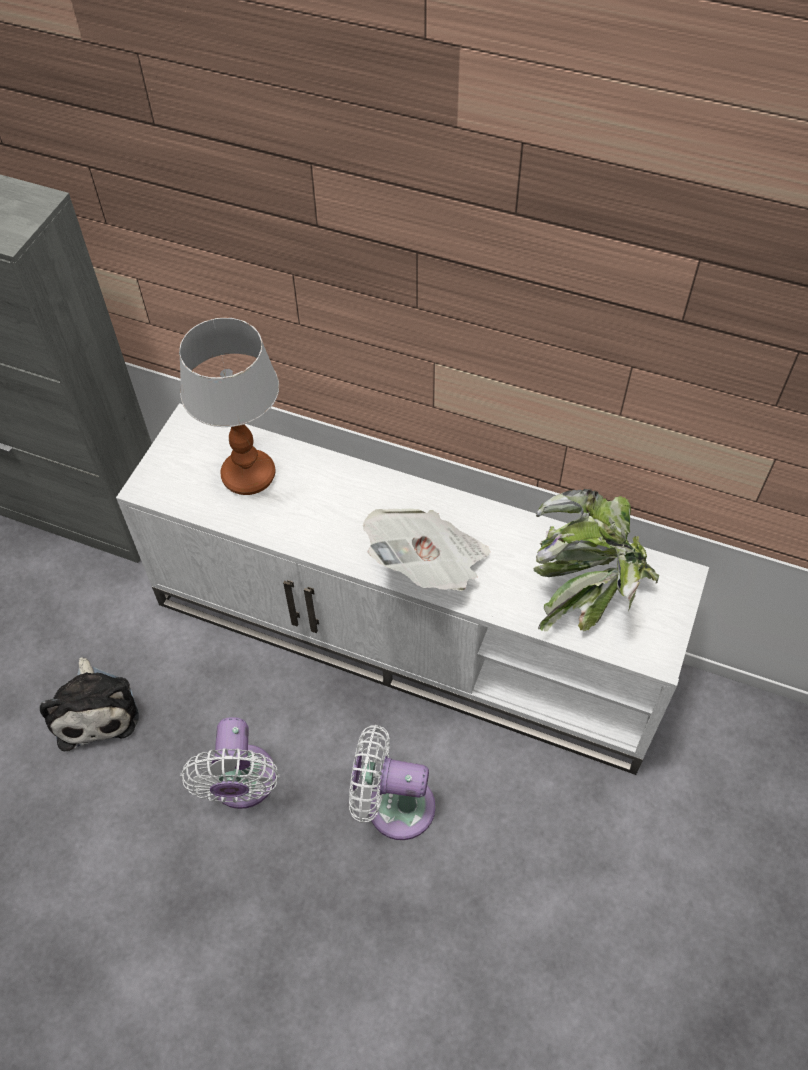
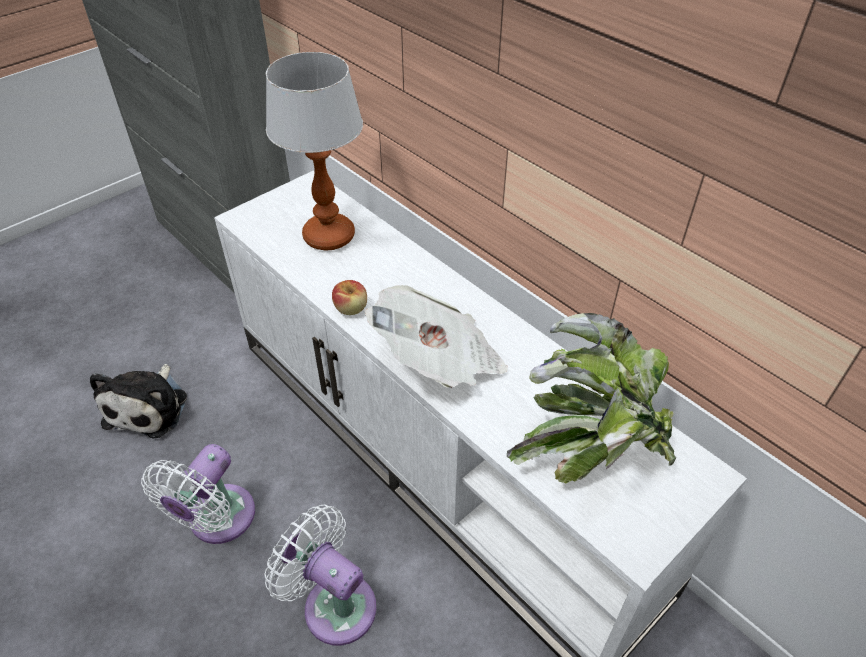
camera: 25 degrees right, 10 degrees down
(320, 544) = (351, 308): none -> apple

